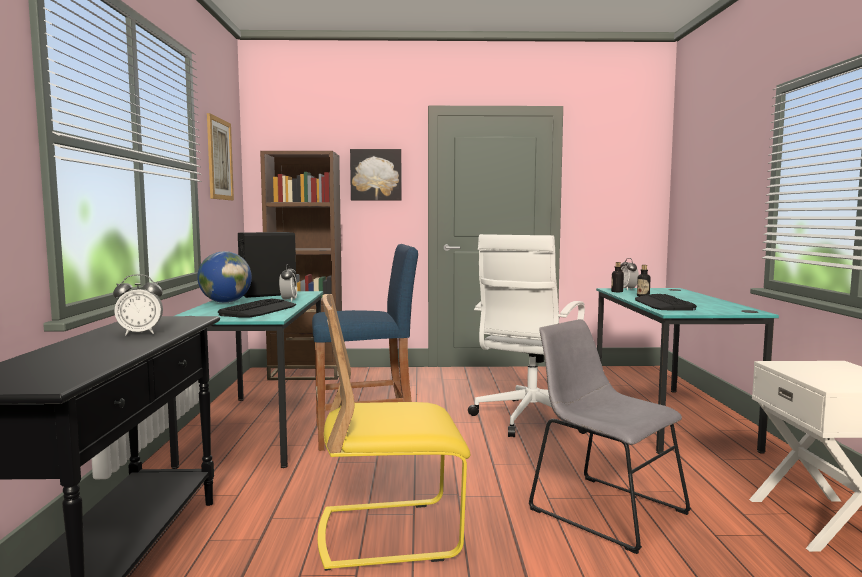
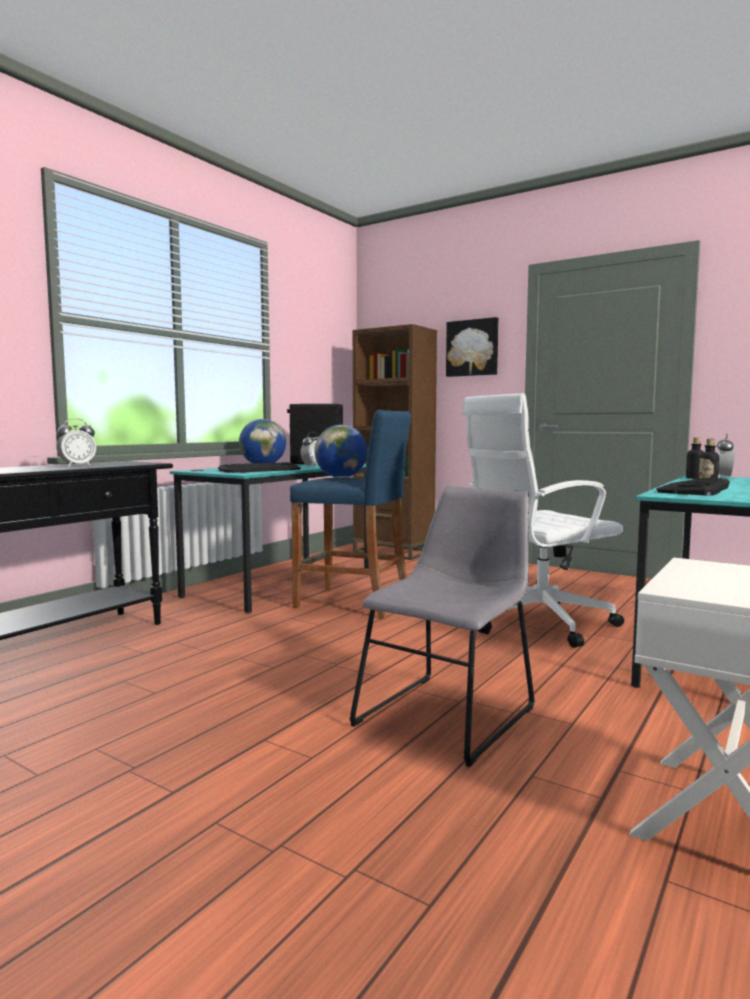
camera: 35 degrees right, 0 degrees up
(140, 333) = (77, 466): alarm clock -> alarm clock turned 60 degrees counterclockwise
(219, 159) = (312, 340): picture -> none
(346, 311) = (341, 477): none -> globe
(389, 533) = (229, 675): yellow chair -> none
(602, 508) = (449, 713): grey chair -> grey chair turned 45 degrees clockwise

